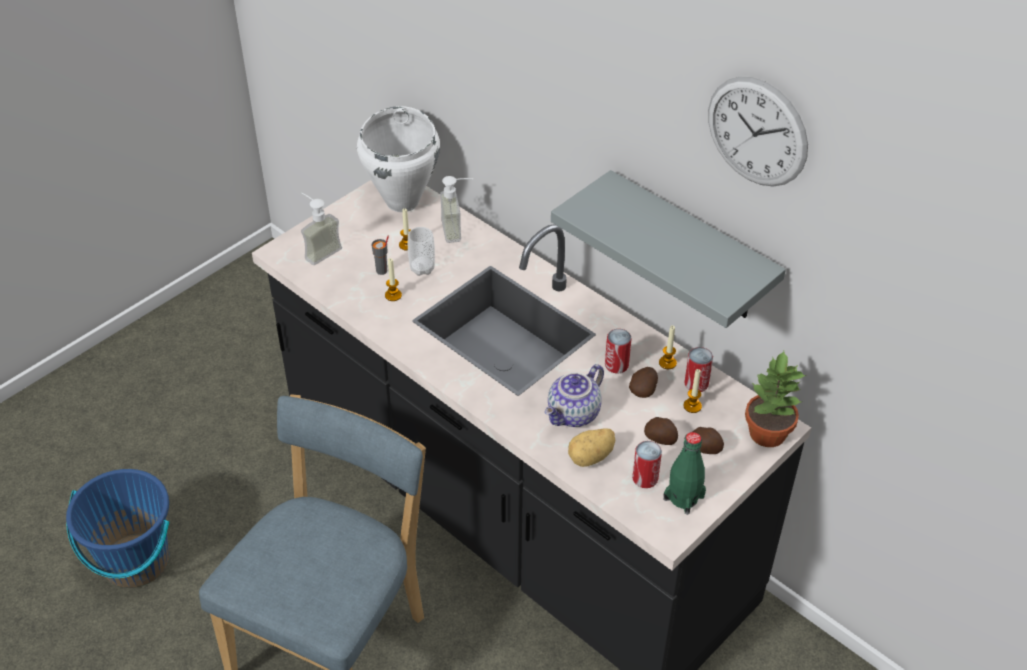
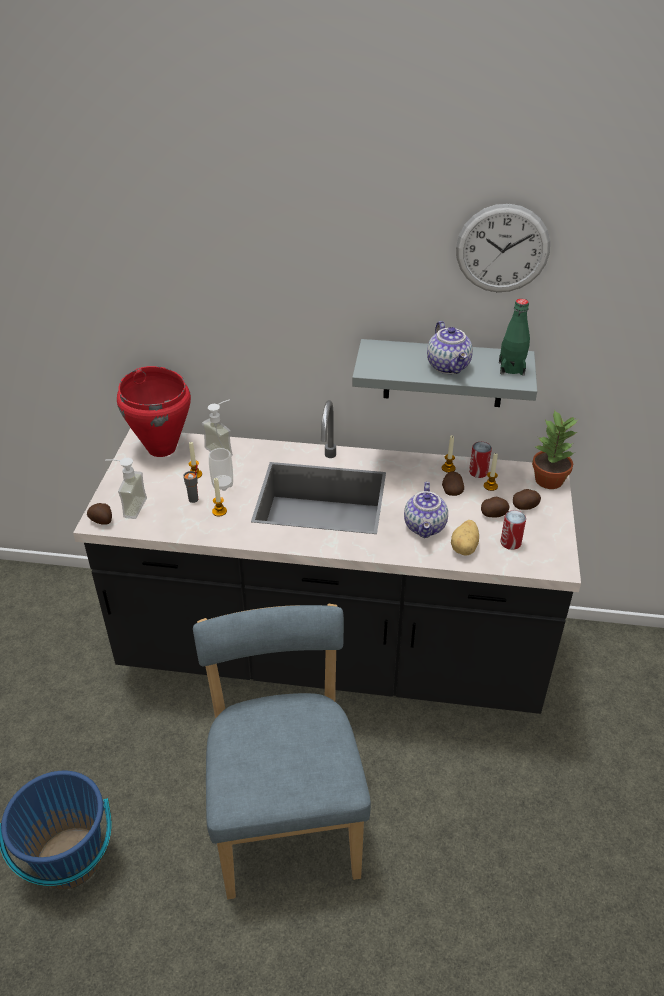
camera: 35 degrees left, 5 degrees down
(284, 253) = (102, 521): none -> potato
(403, 201) = (162, 448): white cooking pot -> red cooking pot
(616, 365) = (419, 484): can -> none
(665, 245) = (449, 366): none -> teapot
(683, 498) = (545, 542): green bottle -> green bottle (511, 368)

